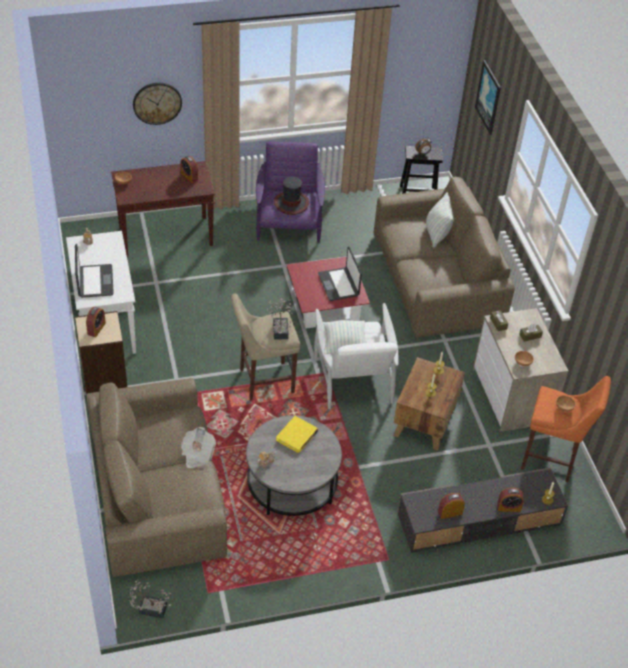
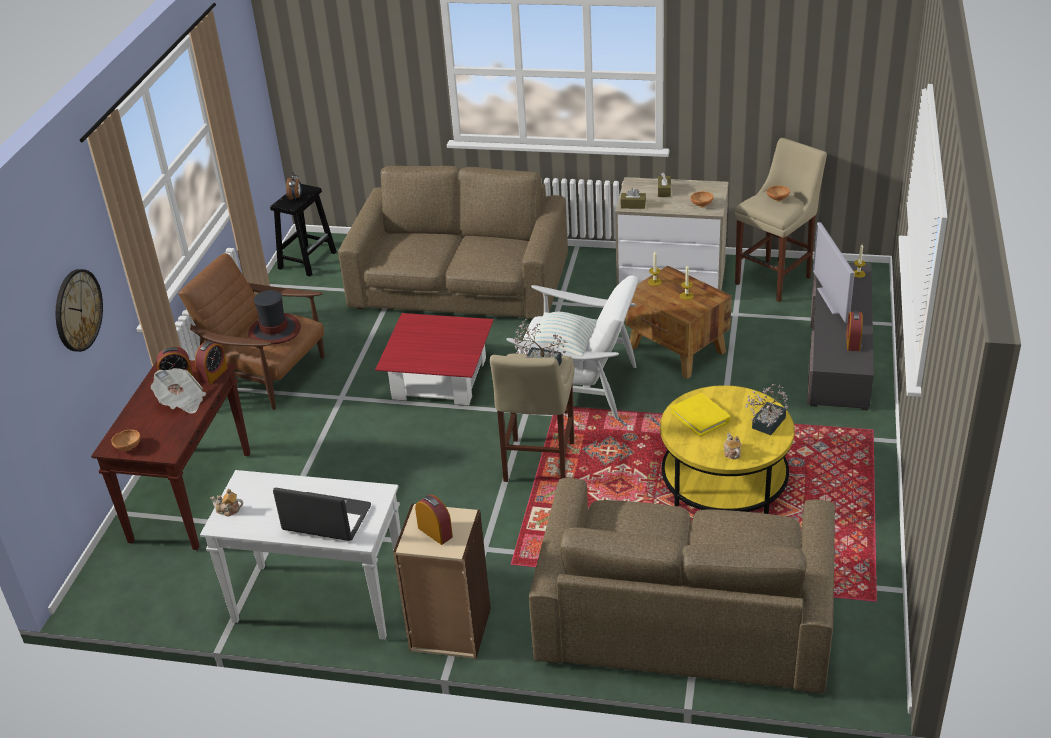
camera: 60 degrees left, 10 degrees down
(149, 608) = (885, 667): potted plant -> potted plant (766, 425)
(197, 454) = (687, 517): newspaper -> newspaper (181, 401)
(289, 223) = (266, 374): purple armchair -> brown armchair
(292, 483) = (724, 480): grey coffee table -> yellow coffee table
(339, 284) = (445, 335): laptop -> none
(437, 234) = (422, 236): pillow -> none
(489, 97) = (345, 61): picture -> none
(500, 489) = (833, 300): none -> television
(508, 507) = (859, 301): alarm clock -> alarm clock (213, 374)
(551, 460) = (776, 279): orange stool -> beige stool

